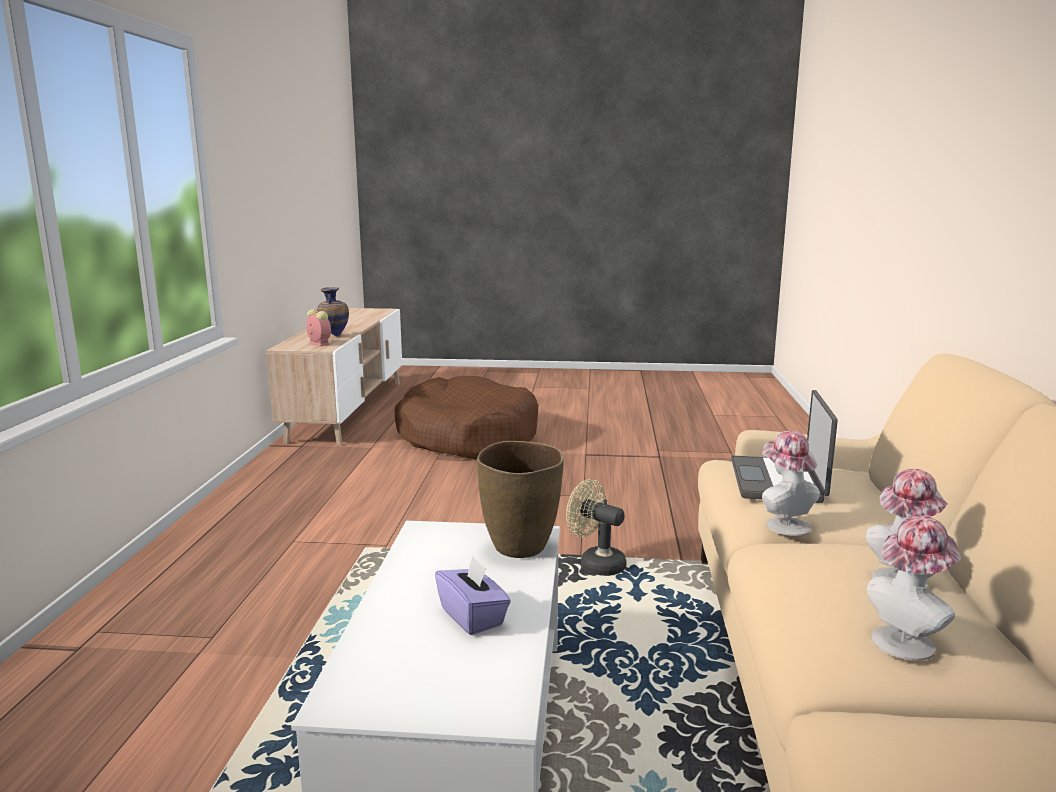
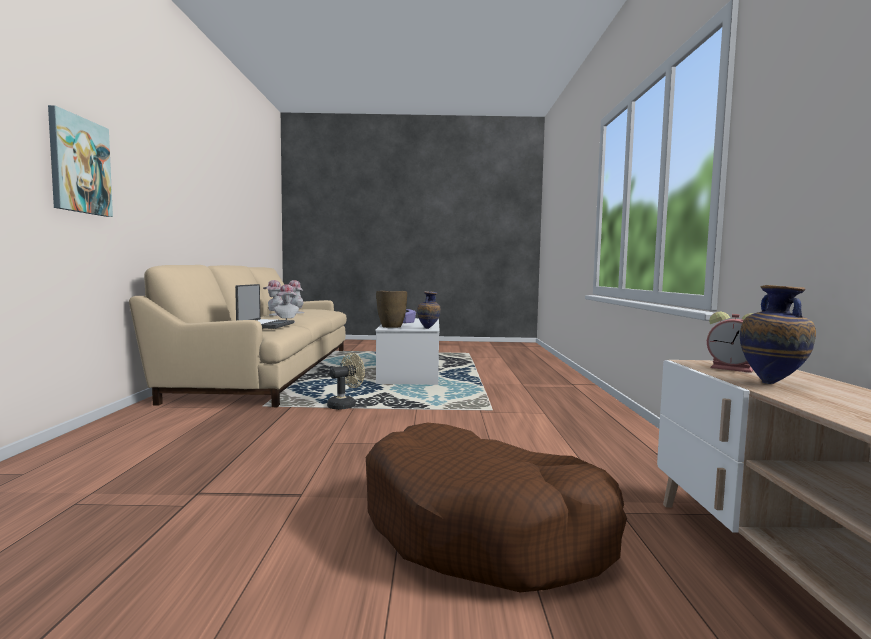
camera: 175 degrees right, 10 degrees down
(426, 531) = (428, 329): none -> vase
(596, 564) = (345, 405): beige fan -> beige fan turned 75 degrees counterclockwise
(957, 195) = (79, 165): none -> picture

